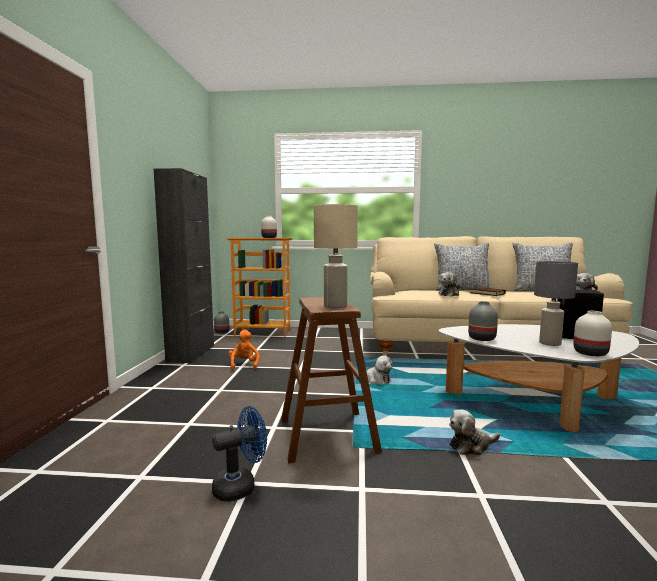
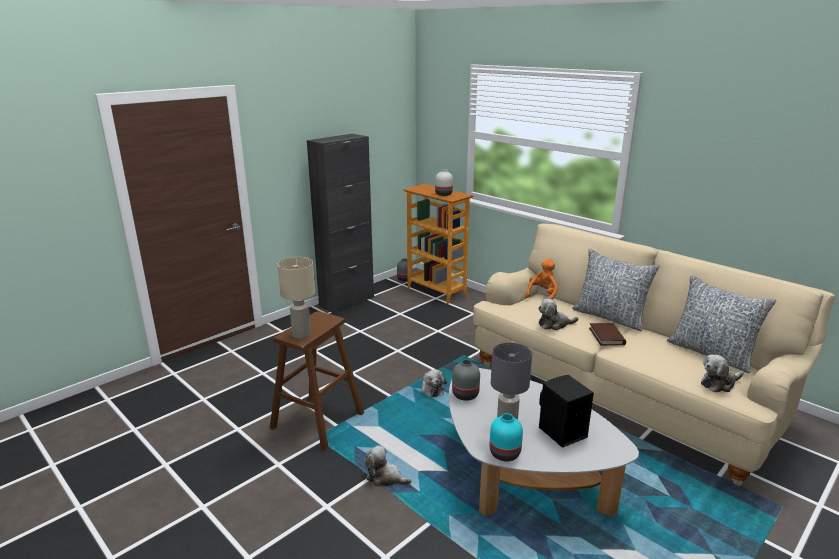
camera: 40 degrees right, 15 degrees up
(241, 486) = (232, 429): blue fan -> none
(244, 365) = (363, 330): orange plush toy -> orange plush toy (542, 295)
(589, 353) = (504, 453): white vase -> turquoise vase

